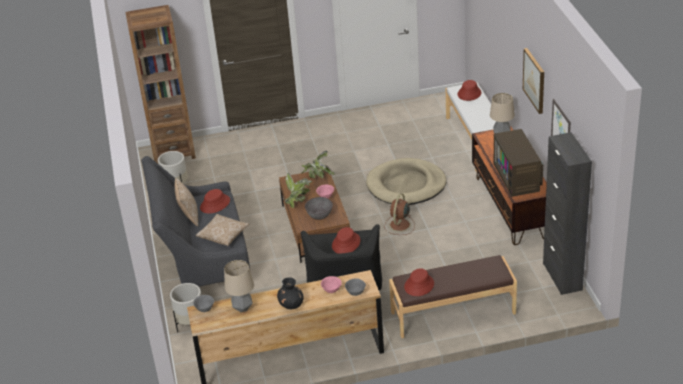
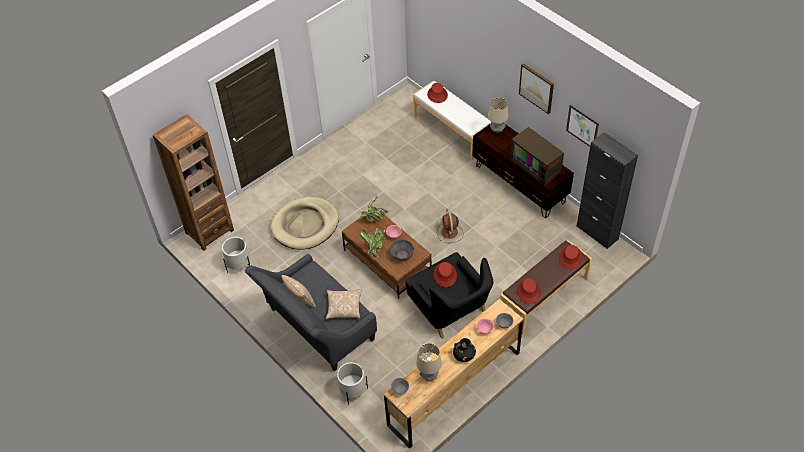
camera: 30 degrees left, 15 degrees up
(215, 204) = (313, 279): red hat -> red hat (570, 258)
(406, 185) = (428, 193): beige dog bed -> beige dog bed (305, 225)

